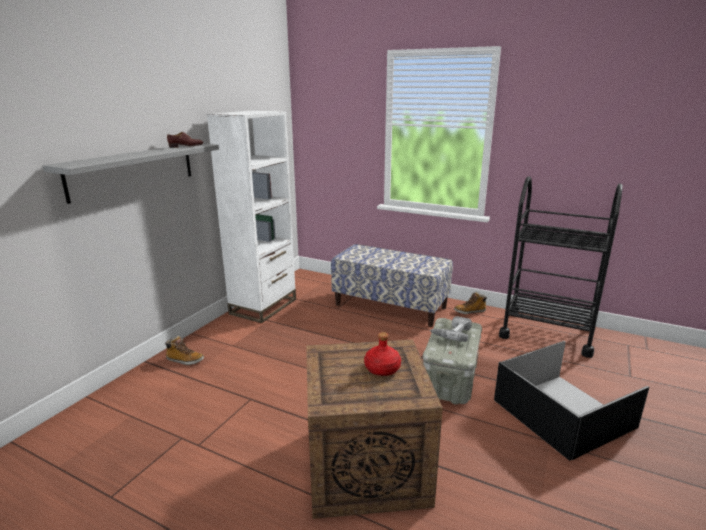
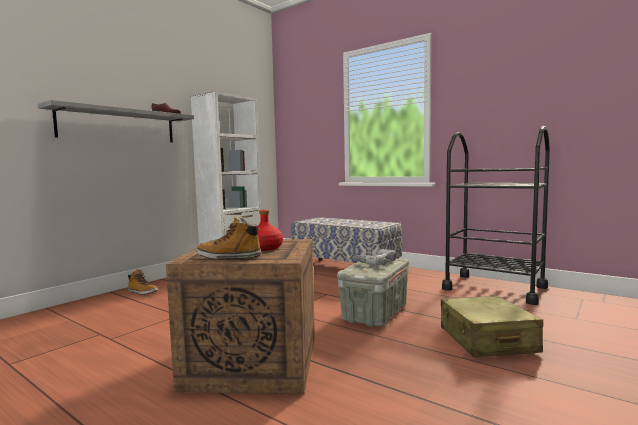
camera: 10 degrees right, 15 degrees down
(470, 311) = (421, 274): boot -> boot (229, 257)
(564, 414) = (487, 340): black storage box -> beige suitcase

